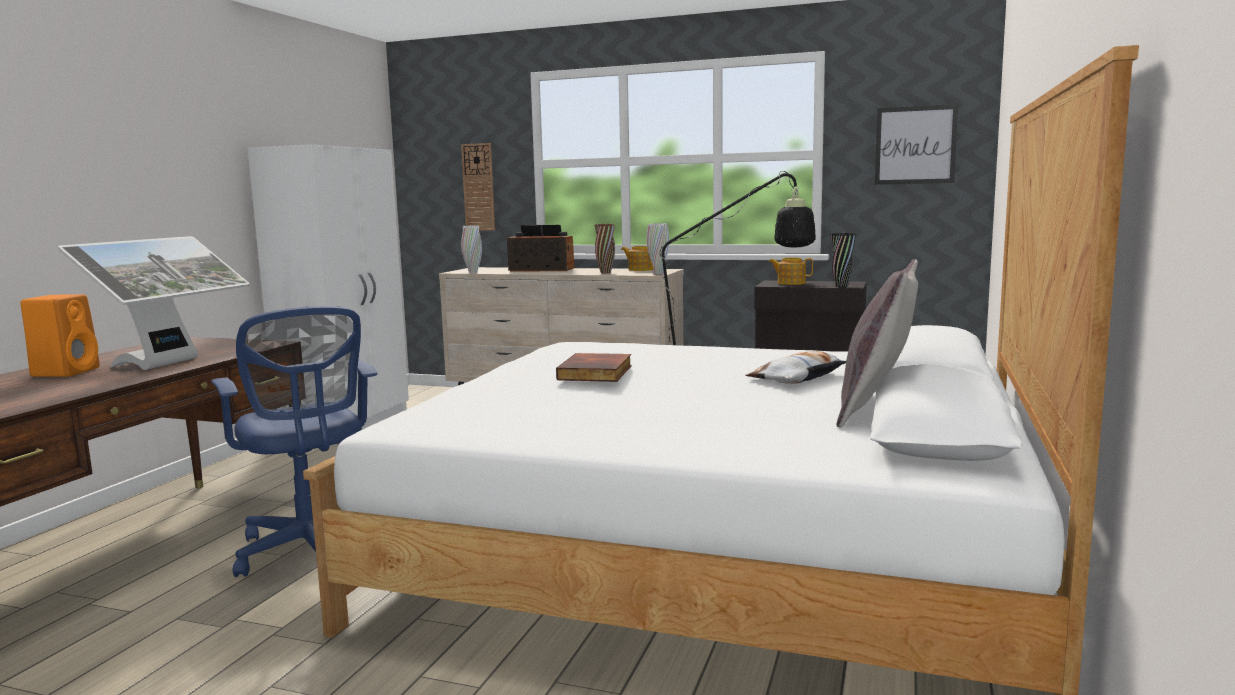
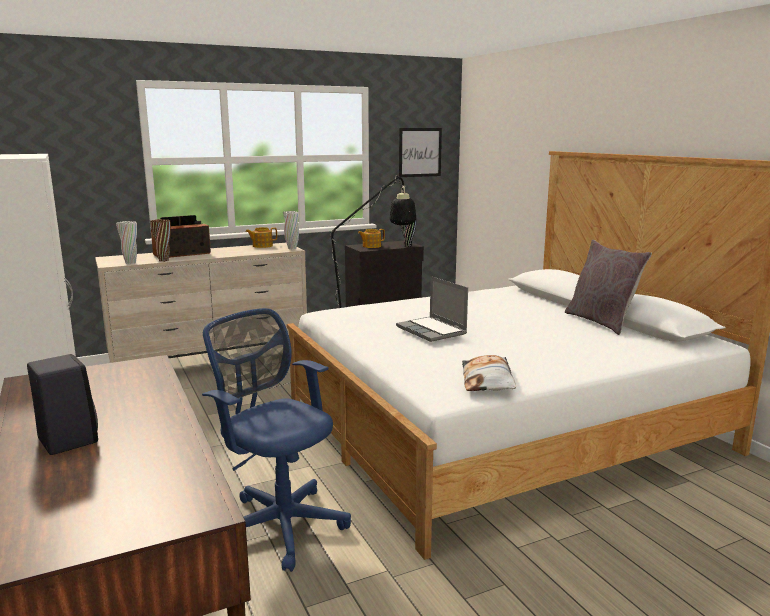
camera: 45 degrees left, 5 degrees up
(66, 372) = (66, 440): orange speaker -> black speaker
(169, 364) = (142, 403): monitor -> none
(310, 550) = (280, 522): blue office chair -> blue office chair turned 150 degrees counterclockwise
(478, 187) = (85, 182): wall clock -> none
(597, 373) = (432, 330): book -> laptop
(605, 273) = (250, 252): brown vase -> brown vase (163, 260)
(798, 378) = (520, 311): pillow -> pillow (488, 380)

